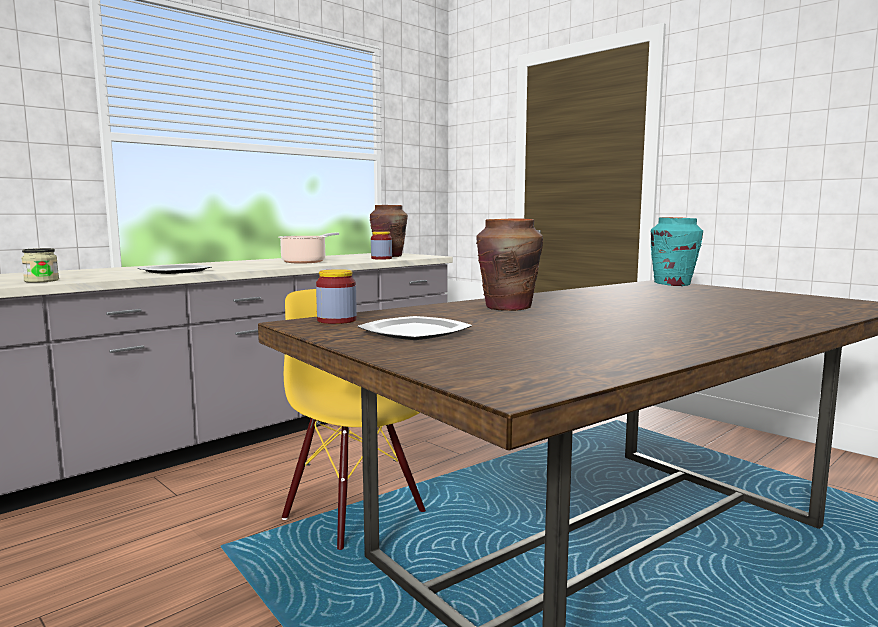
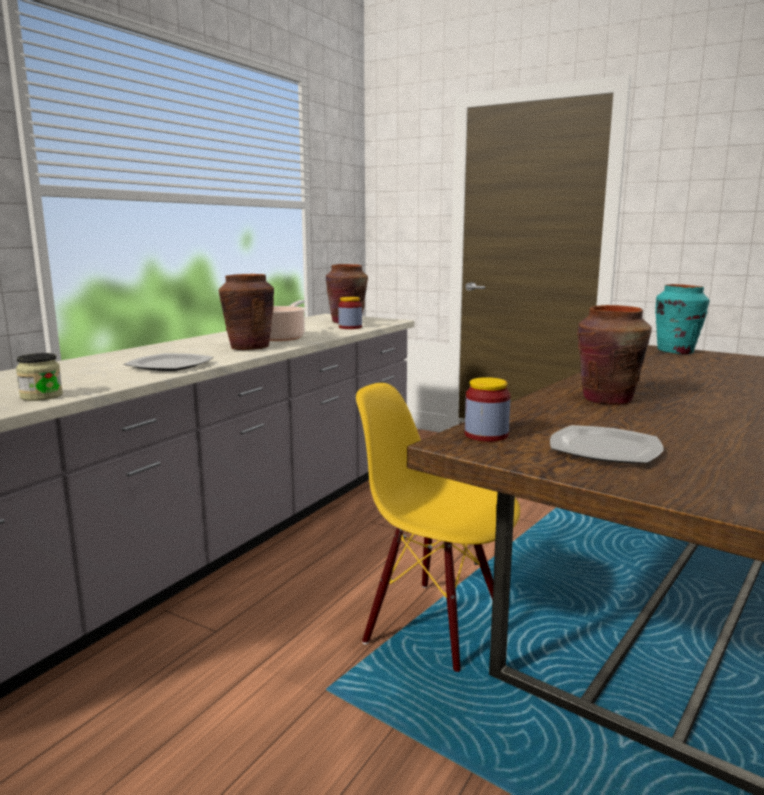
camera: 15 degrees left, 5 degrees up
(263, 265) = (249, 348): none -> brown vase

